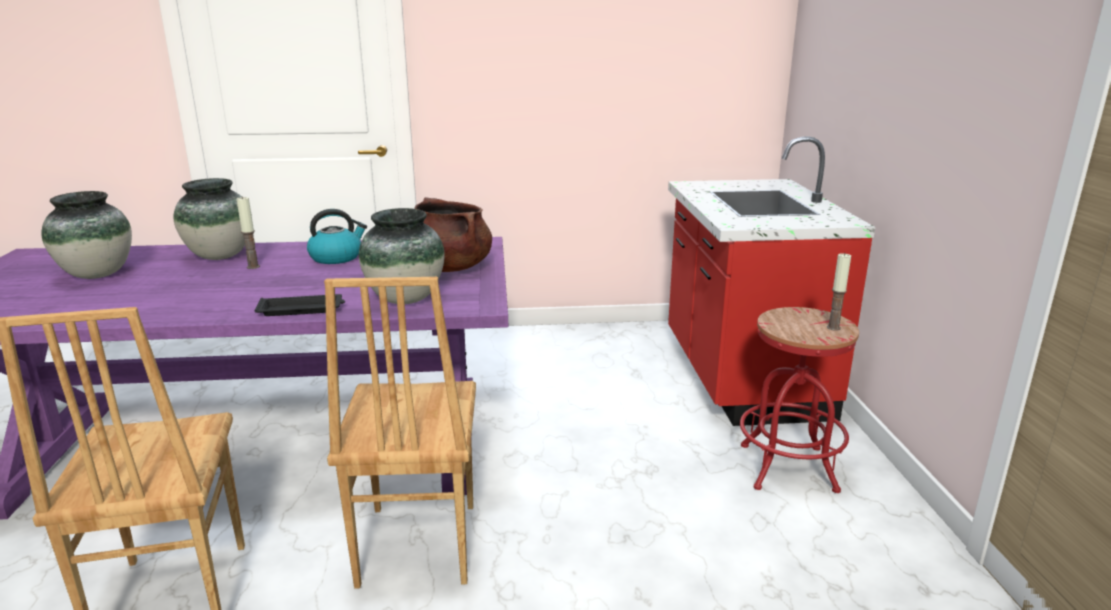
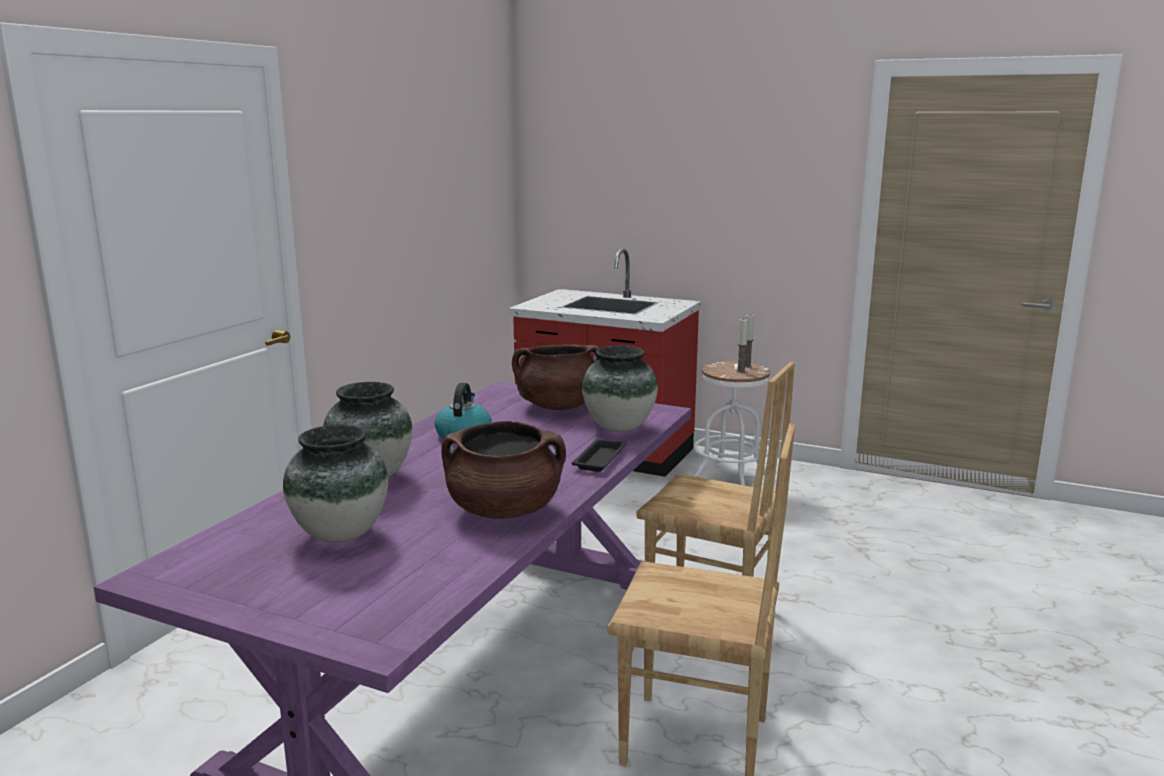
camera: 60 degrees left, 5 degrees down
(153, 305) = (504, 510): none -> brown cooking pot
(253, 267) = (439, 466): candle -> candle (741, 371)
(788, 468) = (730, 478): red stool -> white stool

